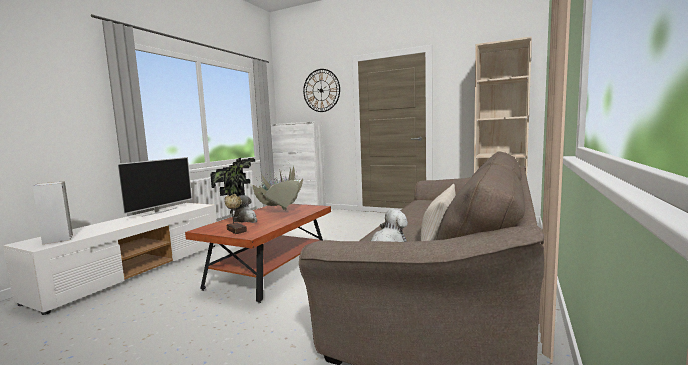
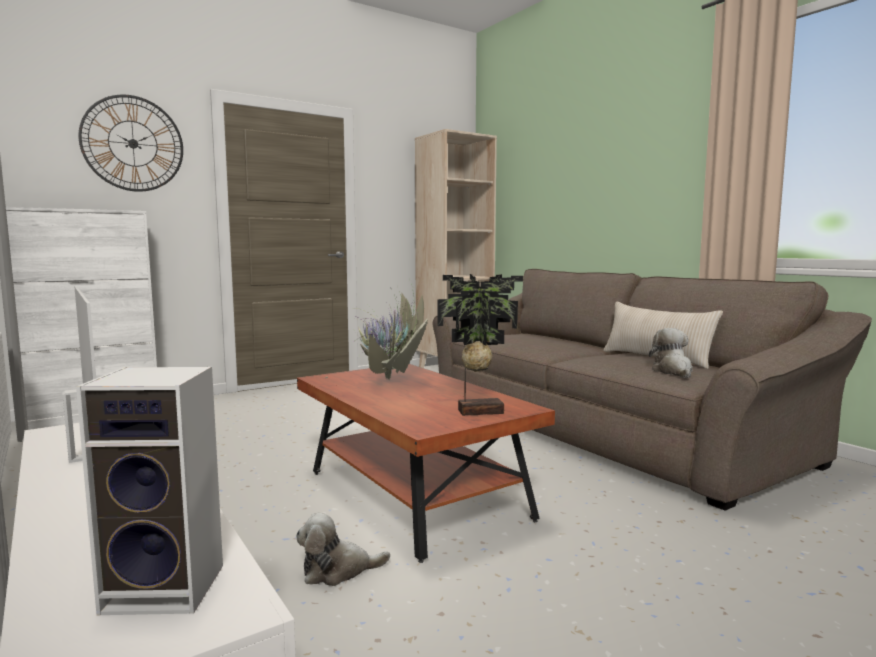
camera: 60 degrees left, 0 degrees up
(245, 220) = (407, 402): plush toy -> plush toy (338, 570)

